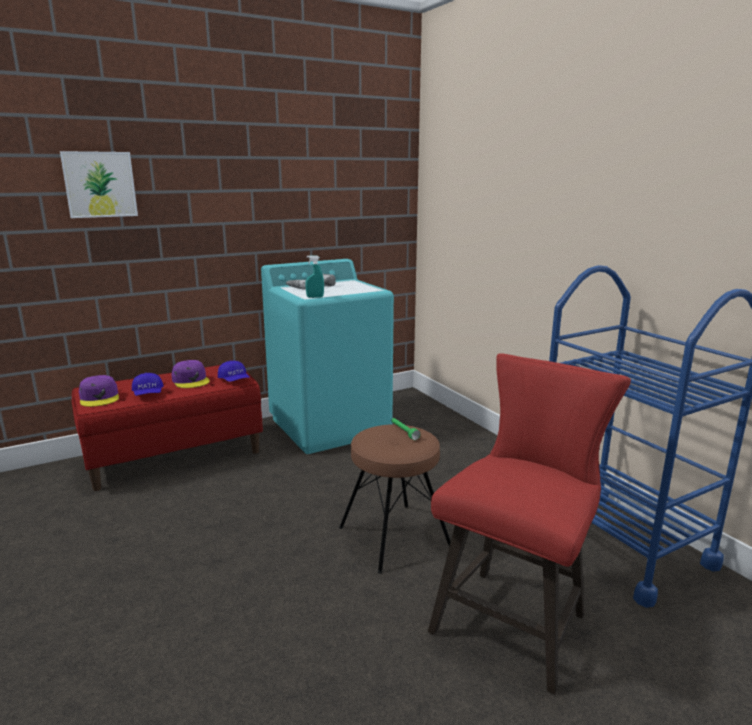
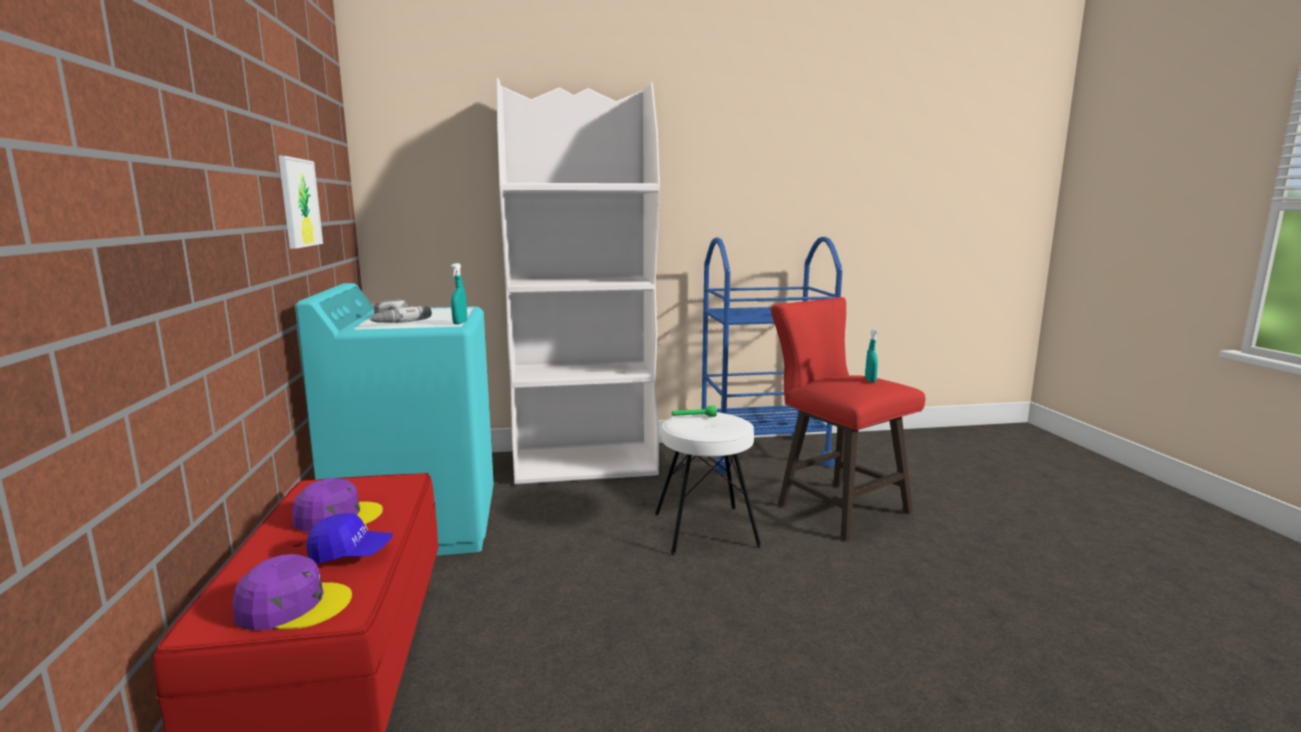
camera: 70 degrees left, 5 degrees down
(100, 184) = (111, 134): picture -> picture (299, 203)
(234, 380) = (392, 485): blue cap -> none
(394, 536) = (705, 530): brown stool -> white stool
(477, 453) = (586, 464): none -> white bookcase
(528, 486) = (870, 380): none -> turquoise spray bottle

